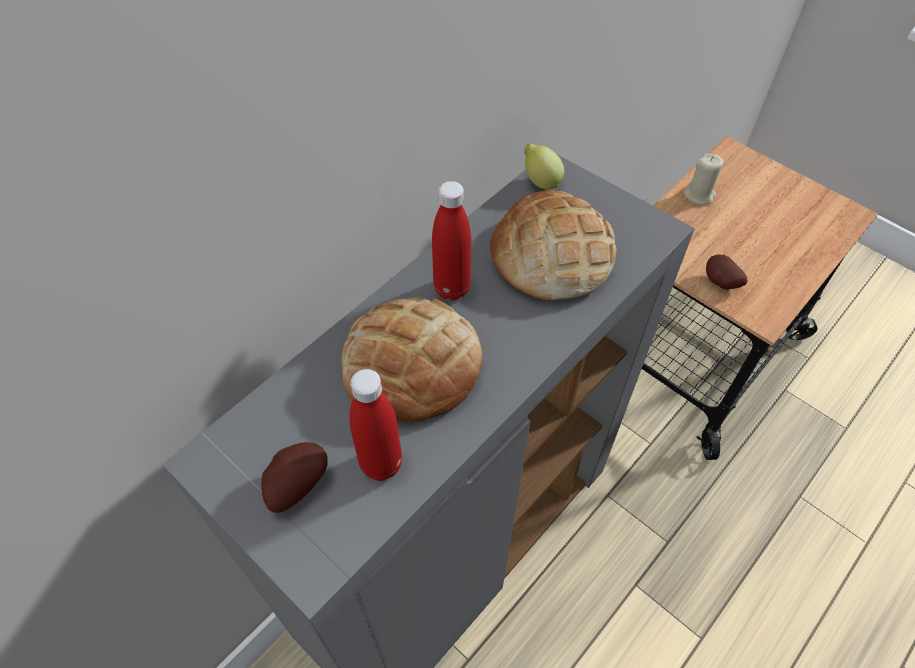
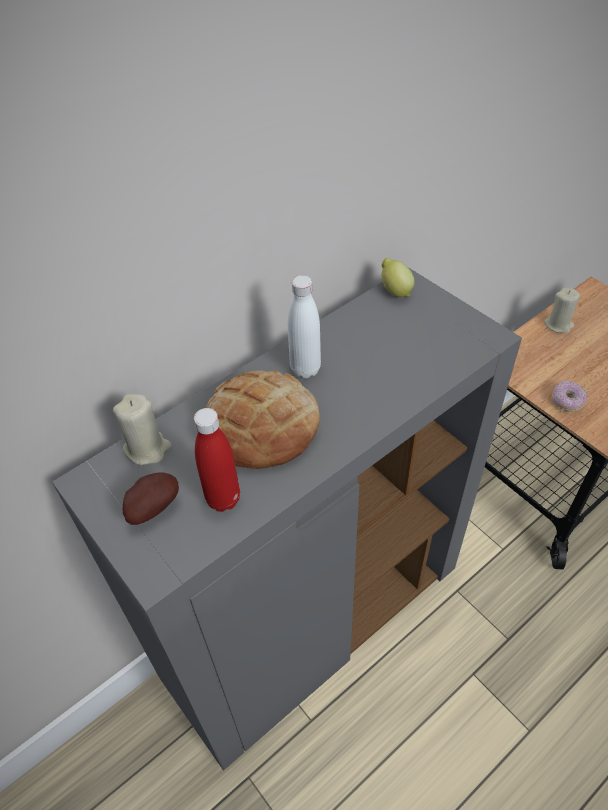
camera: 10 degrees right, 5 degrees down
(276, 408) = (147, 448): none -> beige candle
(452, 288) = (305, 369): red bottle -> white bottle
(551, 254) = (393, 349): bread -> none
(720, 283) = (567, 401): potato -> donut

